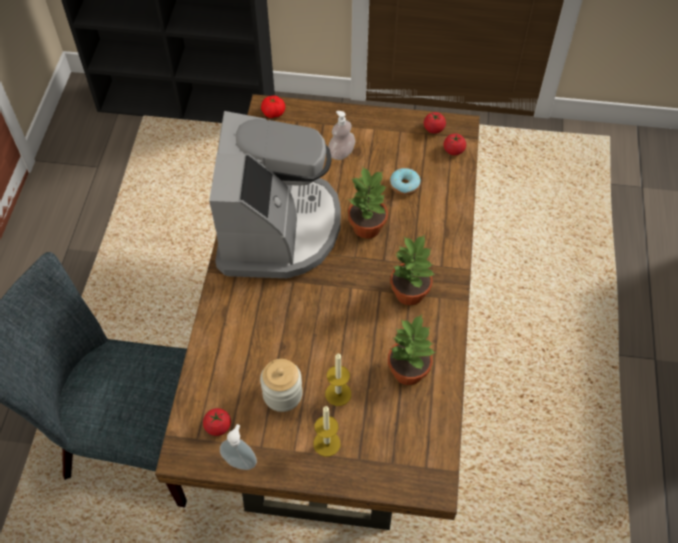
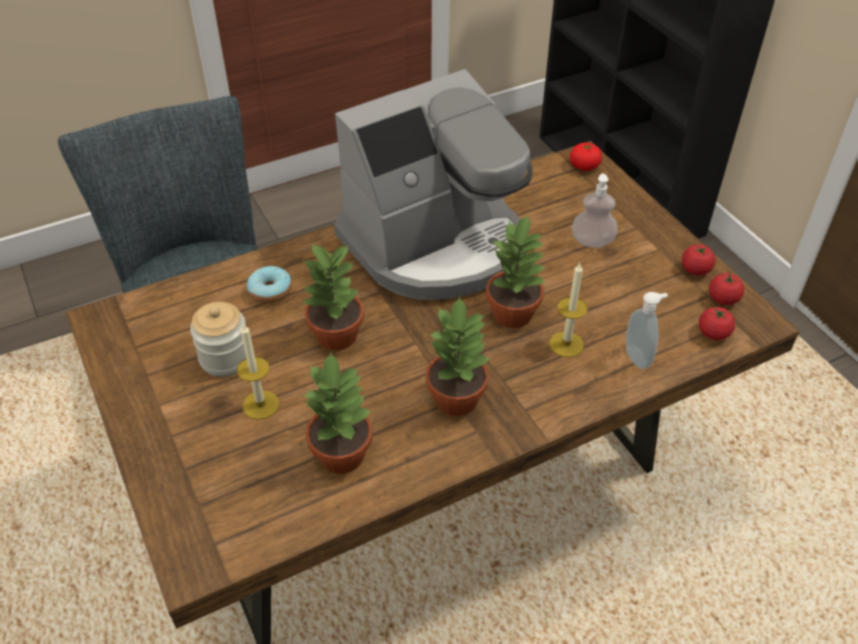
camera: 55 degrees right, 10 degrees down
(218, 426) = (150, 328): tomato -> tomato (695, 270)
(240, 461) = (118, 367): soap dispenser -> soap dispenser (639, 357)
(313, 324) = (337, 336): none -> potted plant
(326, 443) = (187, 428): candle -> candle (566, 344)
(404, 185) = (608, 315): donut -> donut (270, 291)

